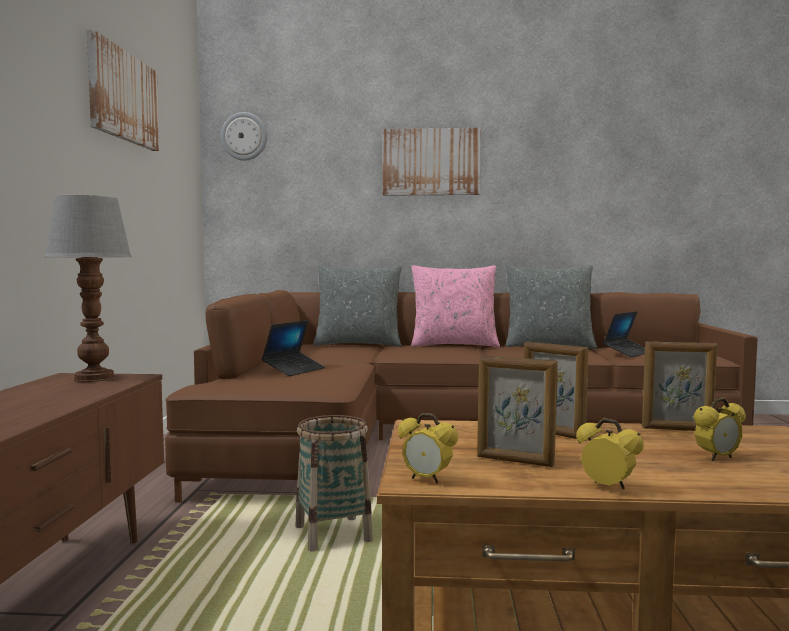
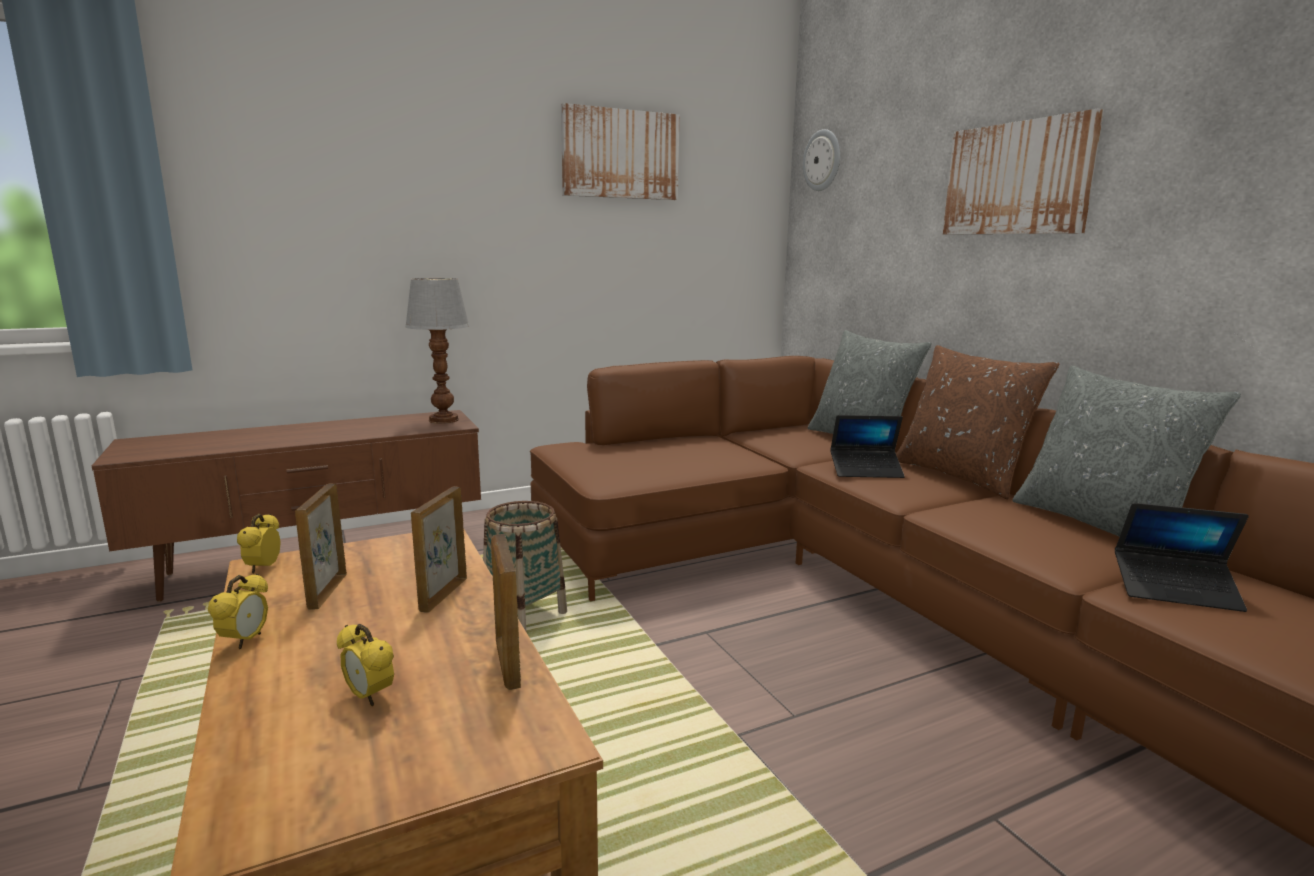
camera: 60 degrees right, 10 degrees up
(294, 370) = (661, 452): laptop -> laptop (866, 471)
(454, 345) = (961, 476): pink pillow -> brown pillow

